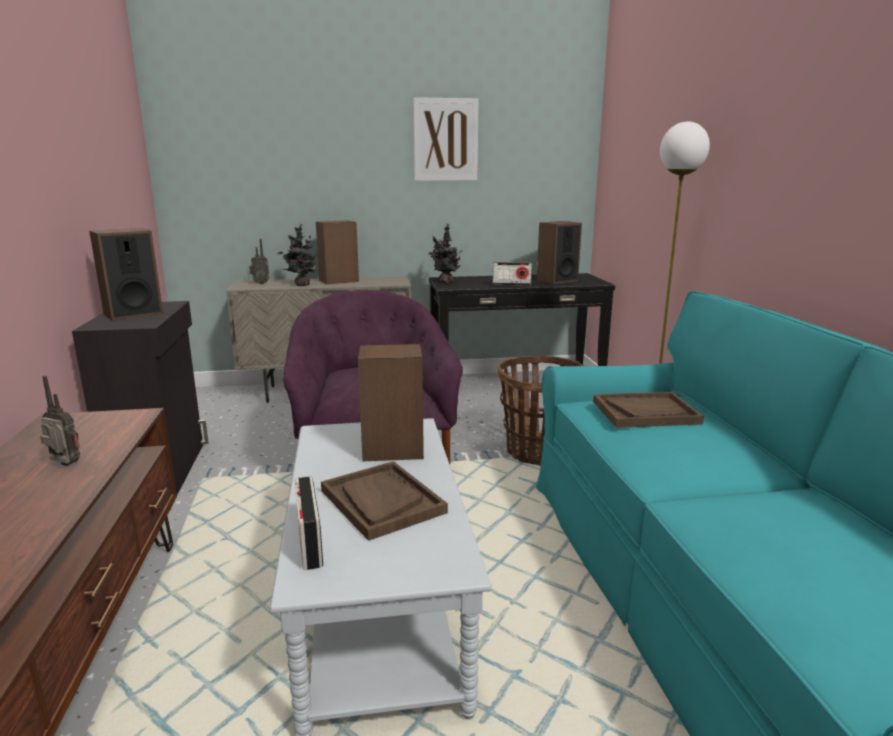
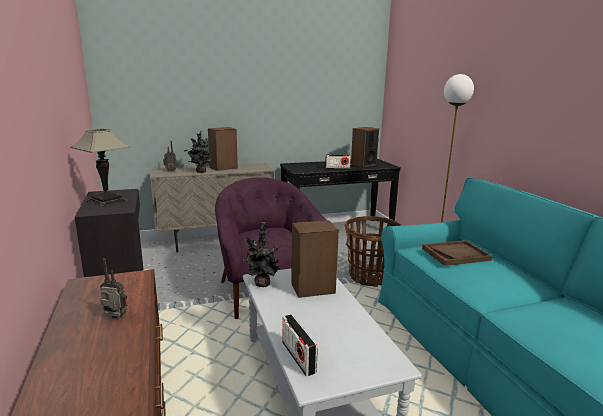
camera: 10 degrees left, 0 degrees up
(133, 313) = (107, 201): speaker -> table lamp
(382, 501) = (326, 325): brown tray -> none
(445, 140) = (291, 74): picture -> none
(445, 283) = (294, 168): potted plant -> potted plant (261, 284)

